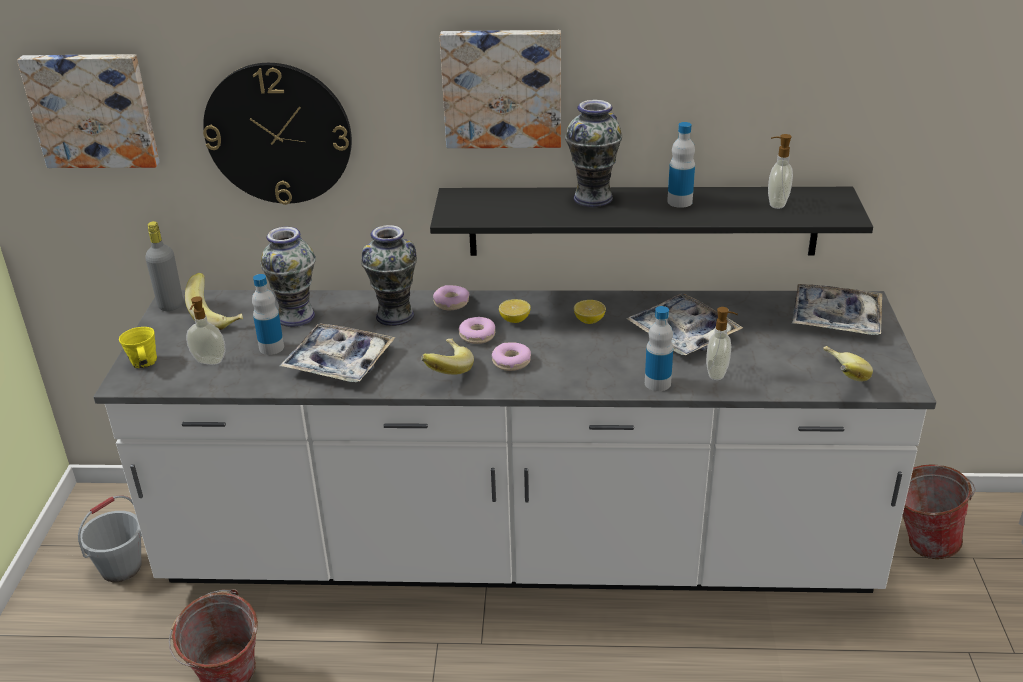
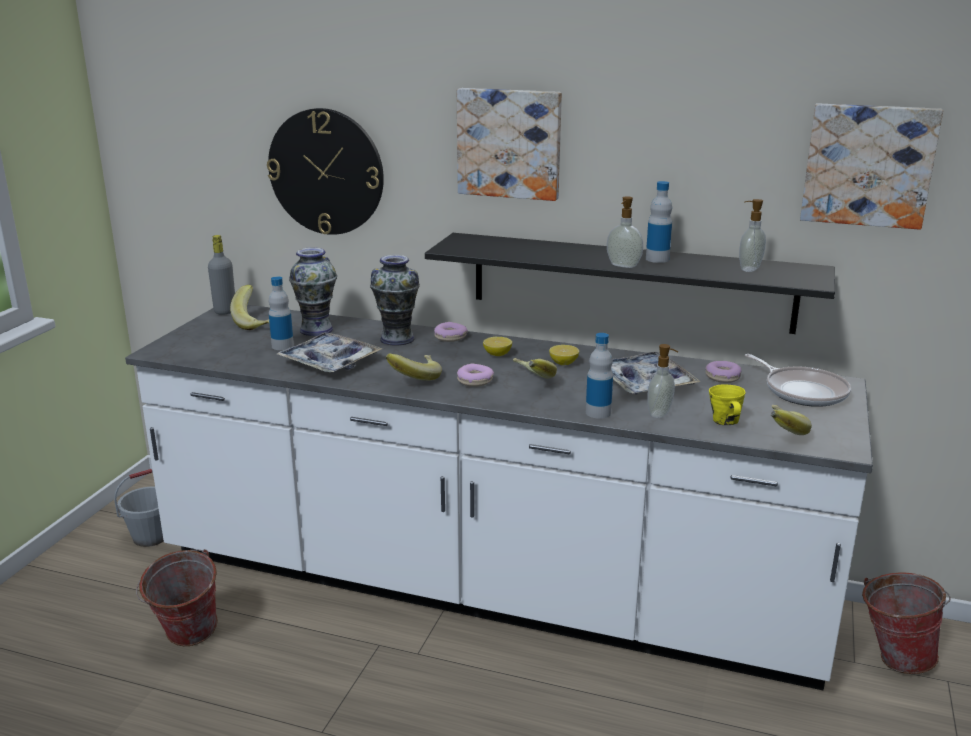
camera: 15 degrees right, 10 degrees down
(93, 109) = (190, 140): picture -> picture (868, 165)
(144, 363) = (177, 342): yellow mug -> yellow mug (725, 422)
(209, 361) = (227, 348): soap dispenser -> soap dispenser (623, 266)
(477, 335) = (458, 360): donut -> donut (722, 377)
(567, 352) = (529, 381): none -> banana
(593, 198) = (580, 250): vase -> none
(835, 318) = (802, 391): tray -> frying pan

